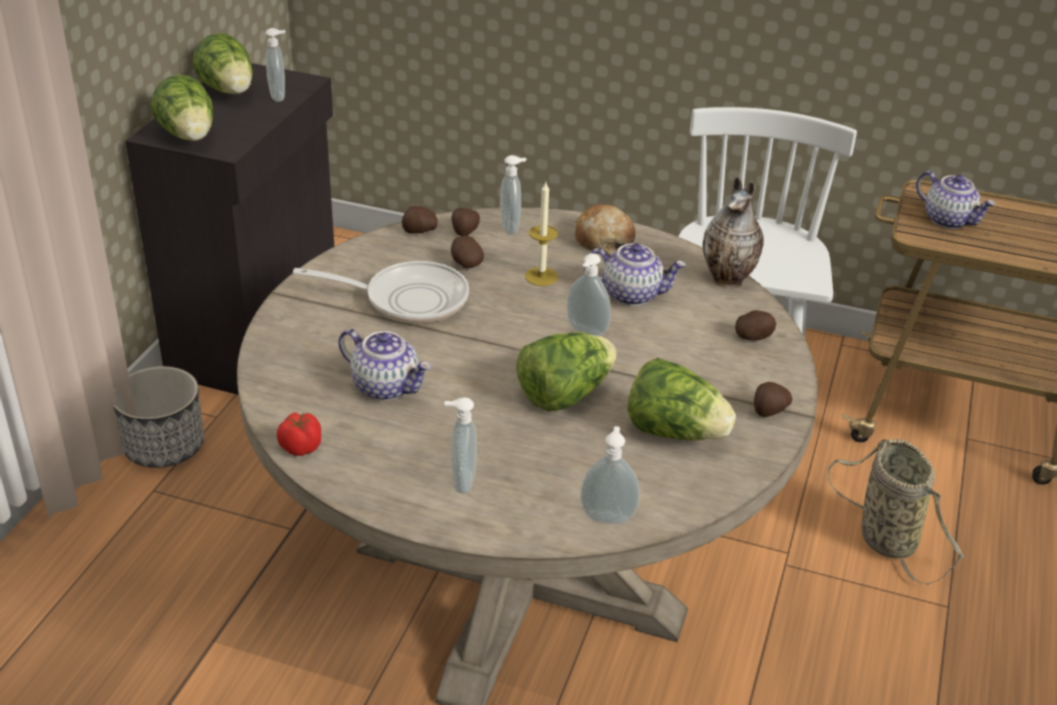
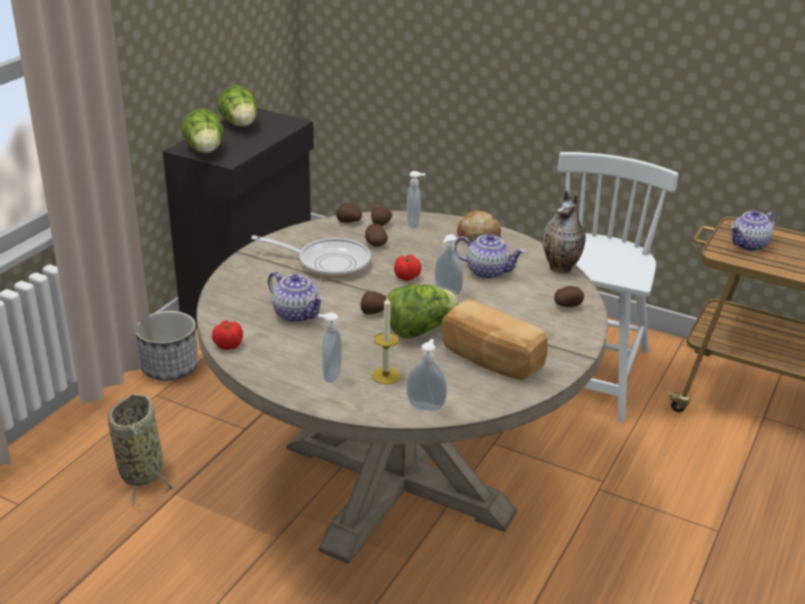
camera: 10 degrees right, 5 degrees down
(279, 96) = (274, 130): soap dispenser -> none
(525, 312) = (407, 277): none -> tomato
(541, 276) = (426, 256): candle -> candle (386, 375)
(675, 432) = (490, 359): lettuce -> bread
(768, 411) = (563, 352): potato -> potato (373, 312)
(884, 536) = (680, 478): basket -> basket (142, 470)
(949, 220) = (749, 245): teapot -> teapot turned 90 degrees clockwise

